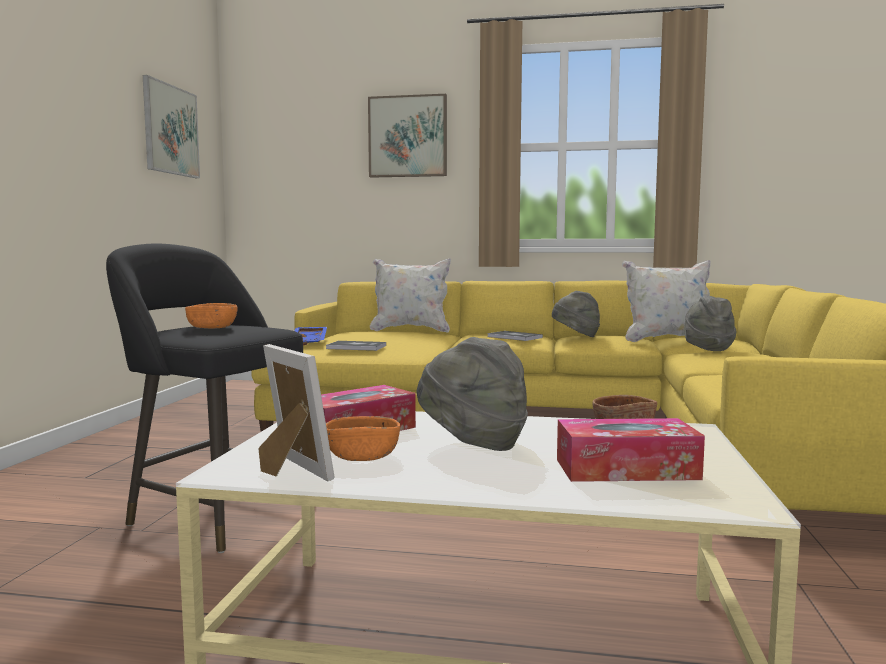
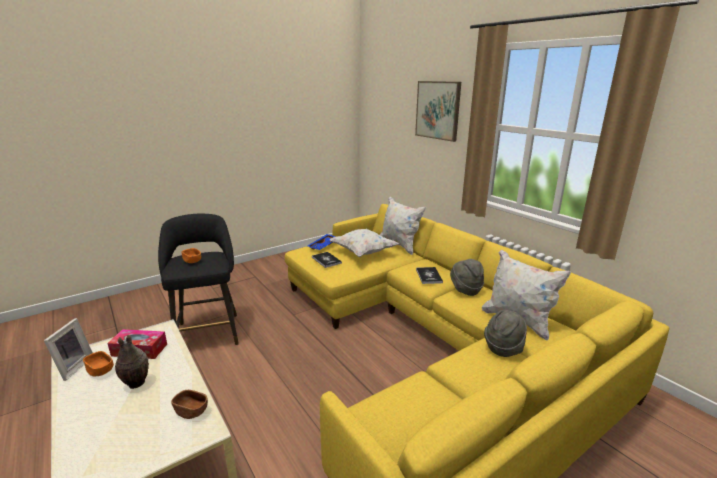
camera: 45 degrees right, 15 degrees up
(171, 130) = (312, 107): picture -> none
(386, 337) = (363, 252): none -> white pillow
(472, 443) = (135, 384): grey hat -> vase
(626, 469) = (115, 440): tissue box -> none

